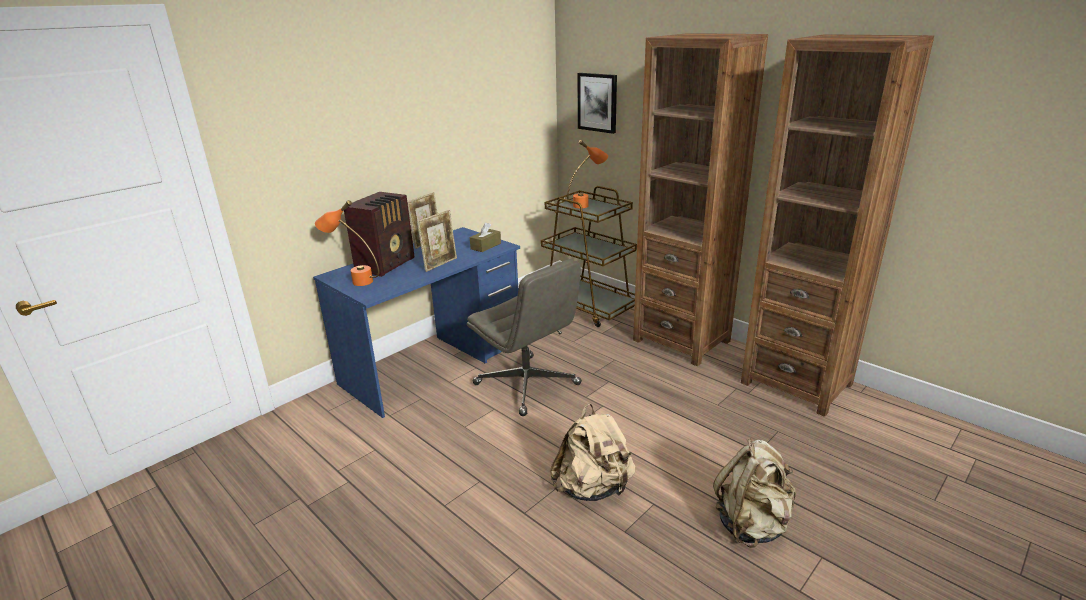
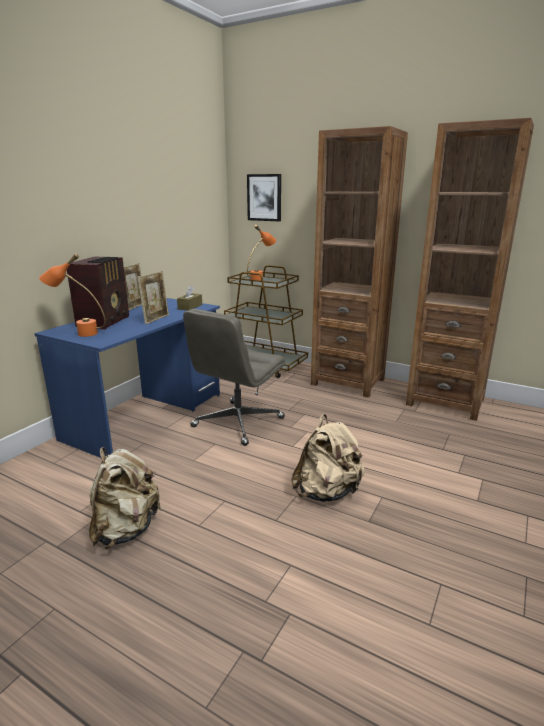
camera: 15 degrees left, 5 degrees down
(528, 385) = (237, 423): grey office chair -> grey office chair turned 90 degrees clockwise
(752, 524) = (464, 500): beige backpack -> beige backpack (126, 529)

